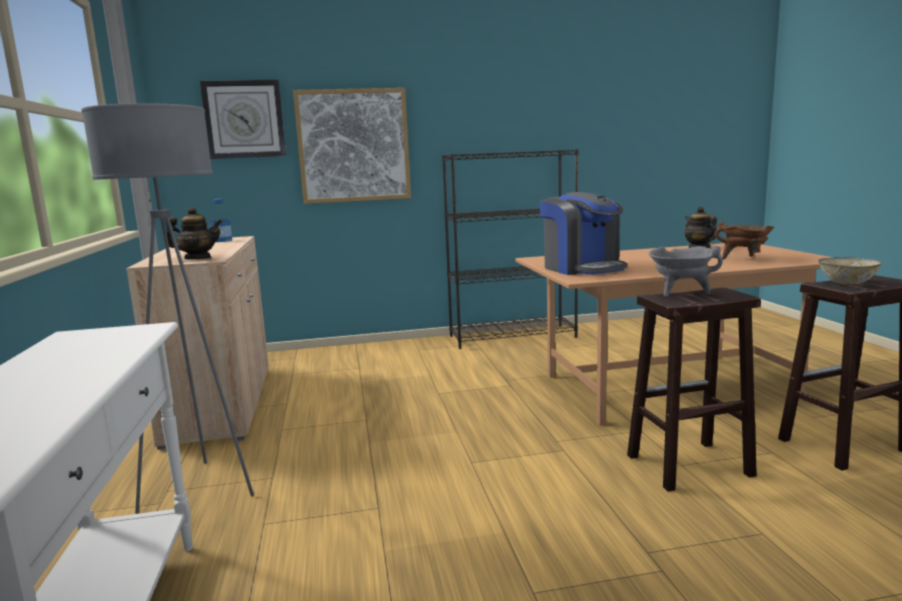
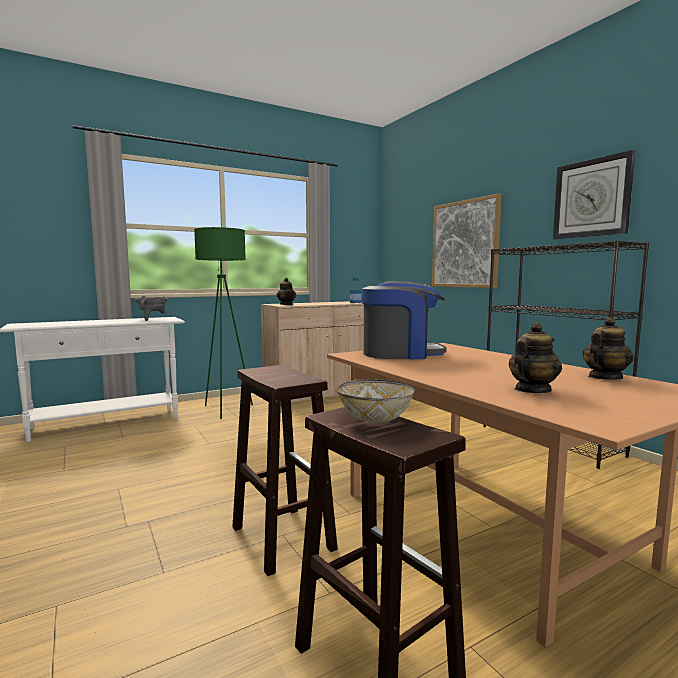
camera: 70 degrees right, 5 degrees down
(200, 489) = (226, 410): grey floor lamp -> green floor lamp
(244, 119) = (413, 229): wall clock -> wall clock (592, 198)
(582, 268) = (400, 353): coffee machine -> coffee machine turned 135 degrees counterclockwise
(681, 293) = (291, 371): grey cooking pot -> grey cooking pot (152, 319)
(744, 259) = (532, 390): brown cooking pot -> teapot

